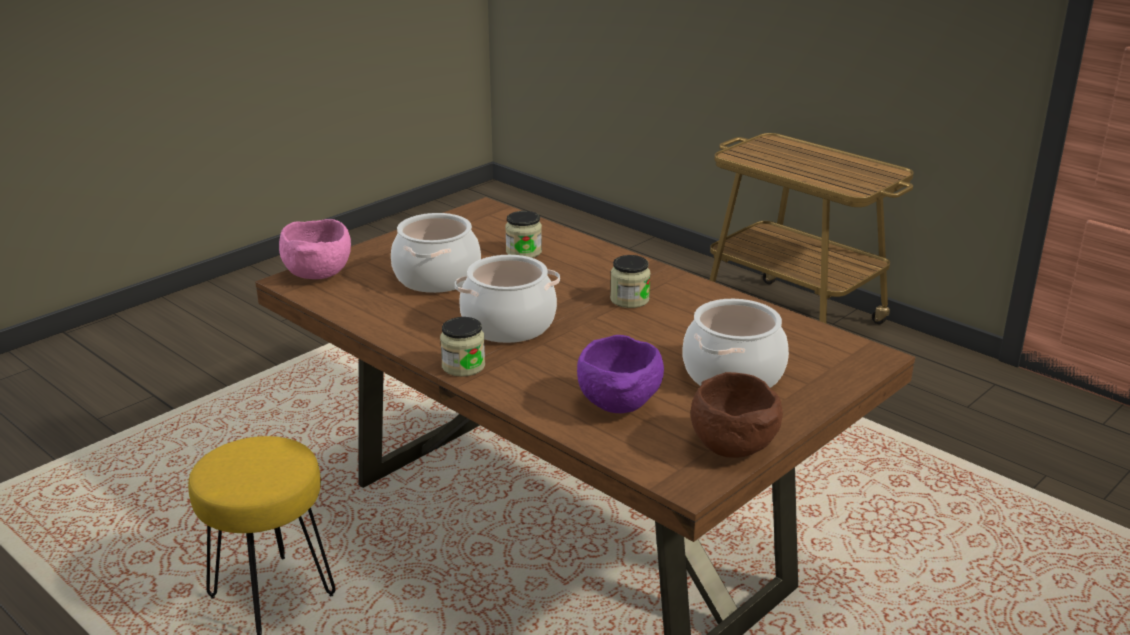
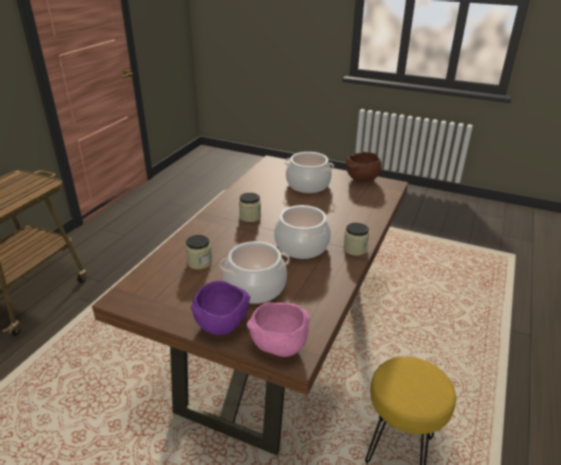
camera: 110 degrees left, 5 degrees up
(620, 406) = (354, 204): purple bowl -> purple bowl (222, 325)

